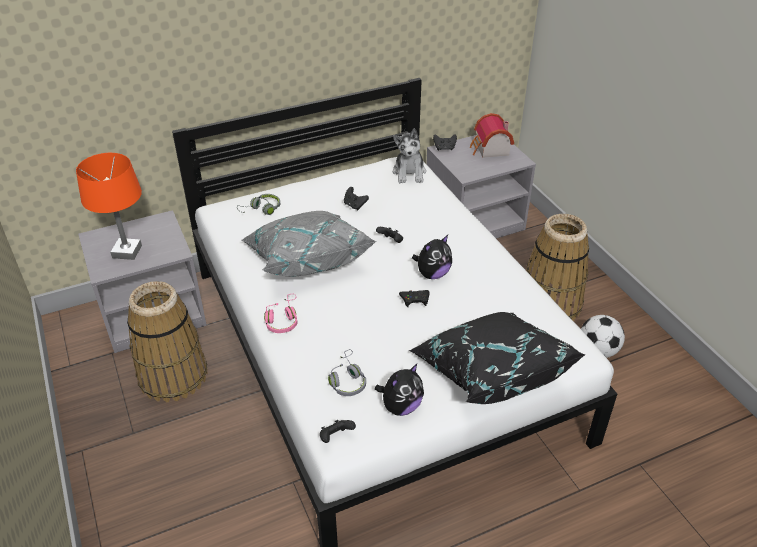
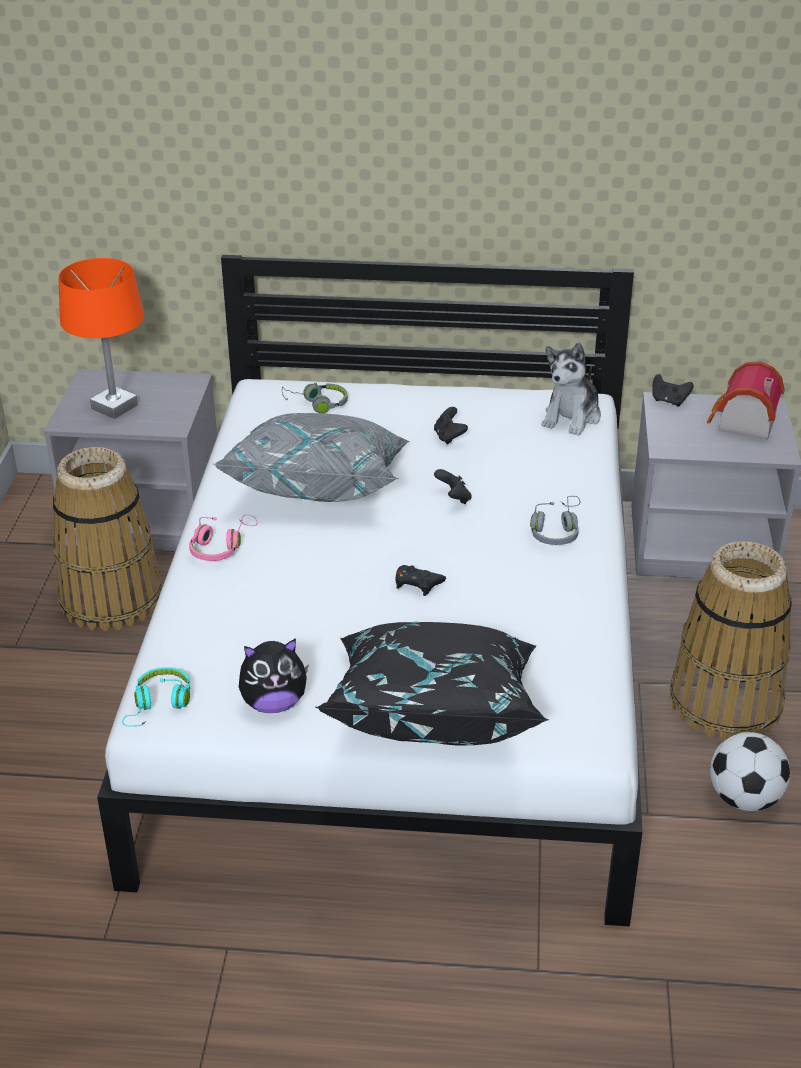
camera: 30 degrees right, 5 degrees down
(336, 437) = (159, 704): black game controller -> turquoise headphones
(347, 380) = (234, 645): grey headphones -> grey headphones (556, 530)
(432, 274) = (474, 559): plush toy -> none

